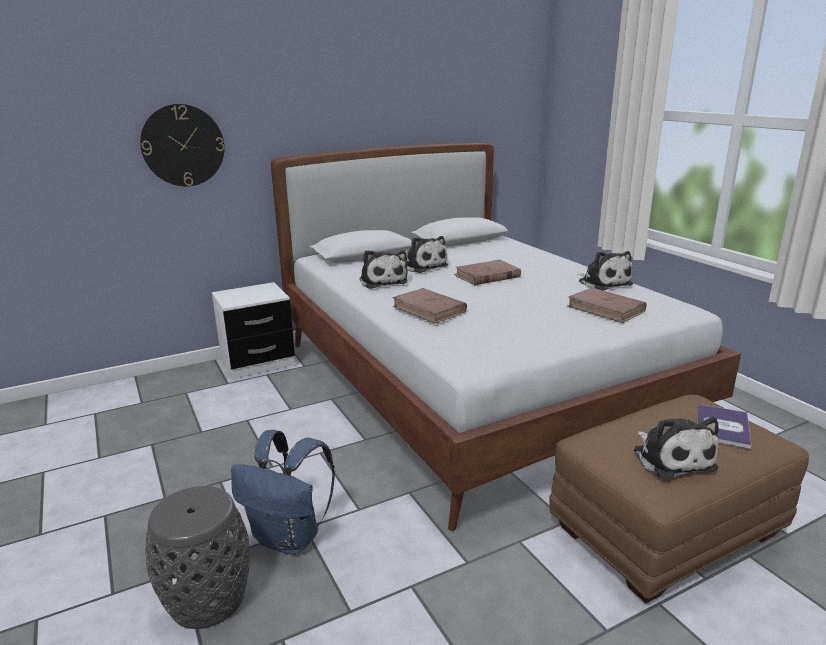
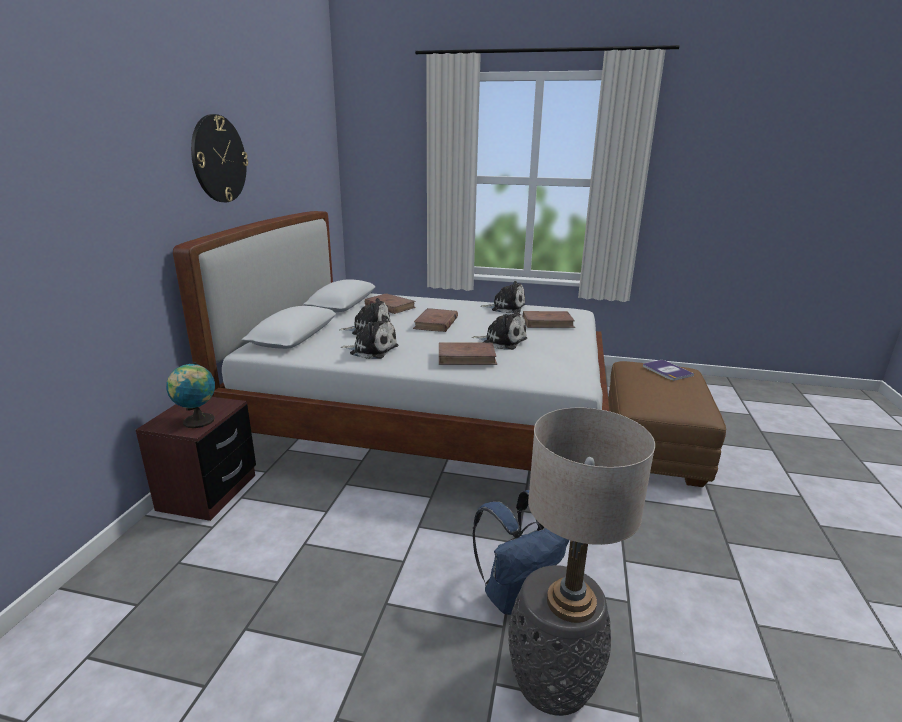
camera: 50 degrees left, 0 degrees up
(182, 516) = (571, 603): none -> beige table lamp
(183, 145) = (77, 240): wall clock -> wall clock (219, 159)
(241, 299) = (197, 422): none -> globe
(258, 362) = (208, 492): white nightstand -> brown nightstand
(488, 252) = (390, 306): none -> brown book
(671, 458) = (682, 395): plush toy -> plush toy (501, 341)

